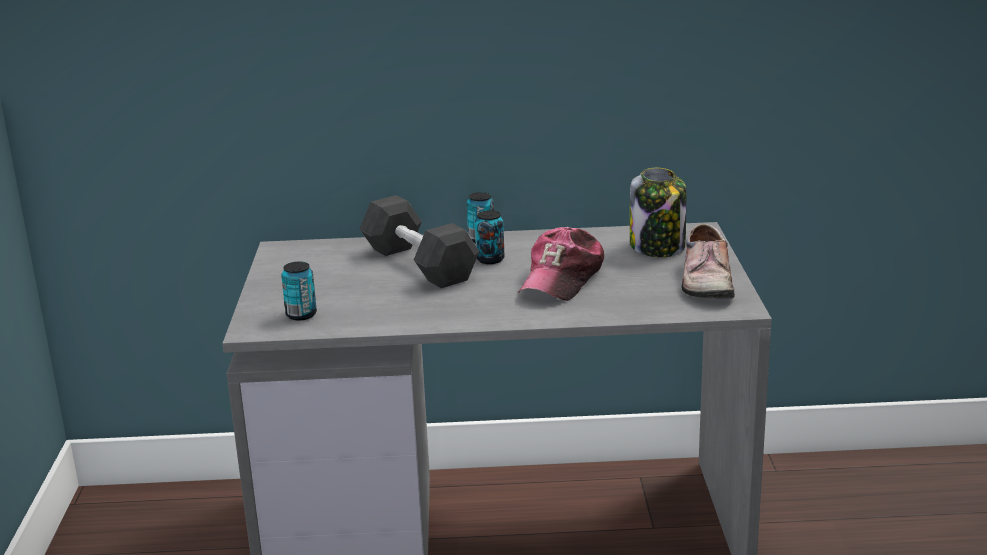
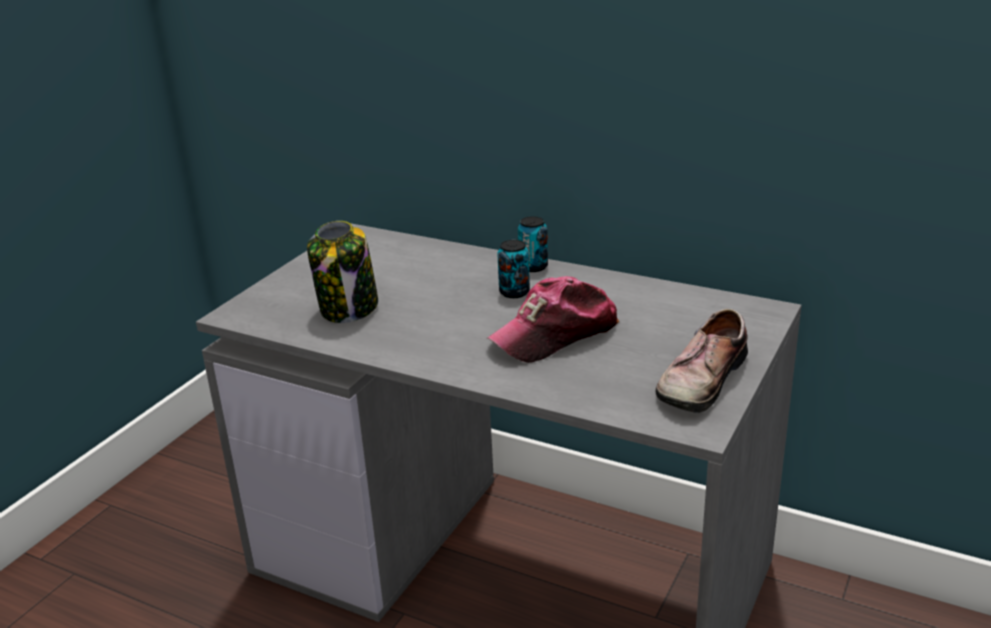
camera: 30 degrees right, 5 degrees up
(301, 315) = (286, 310): can -> none
(419, 264) = (445, 281): black dumbbell -> none
(658, 247) = (698, 321): jar -> jar (348, 308)

